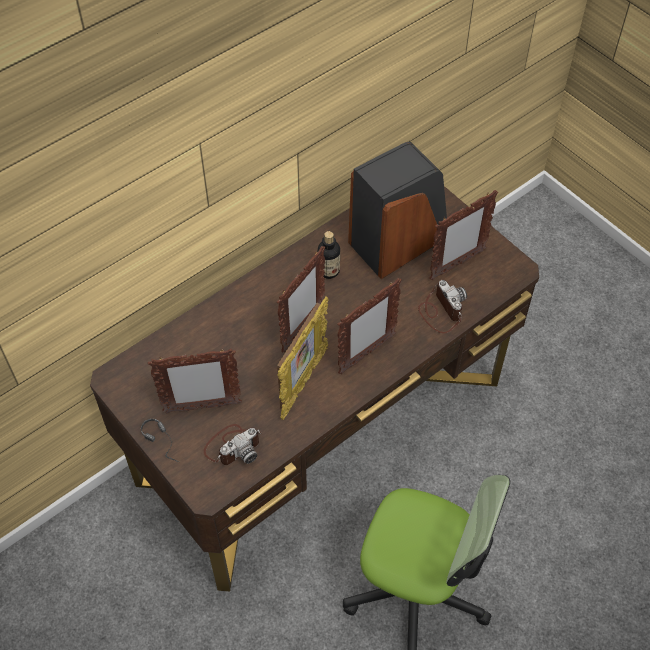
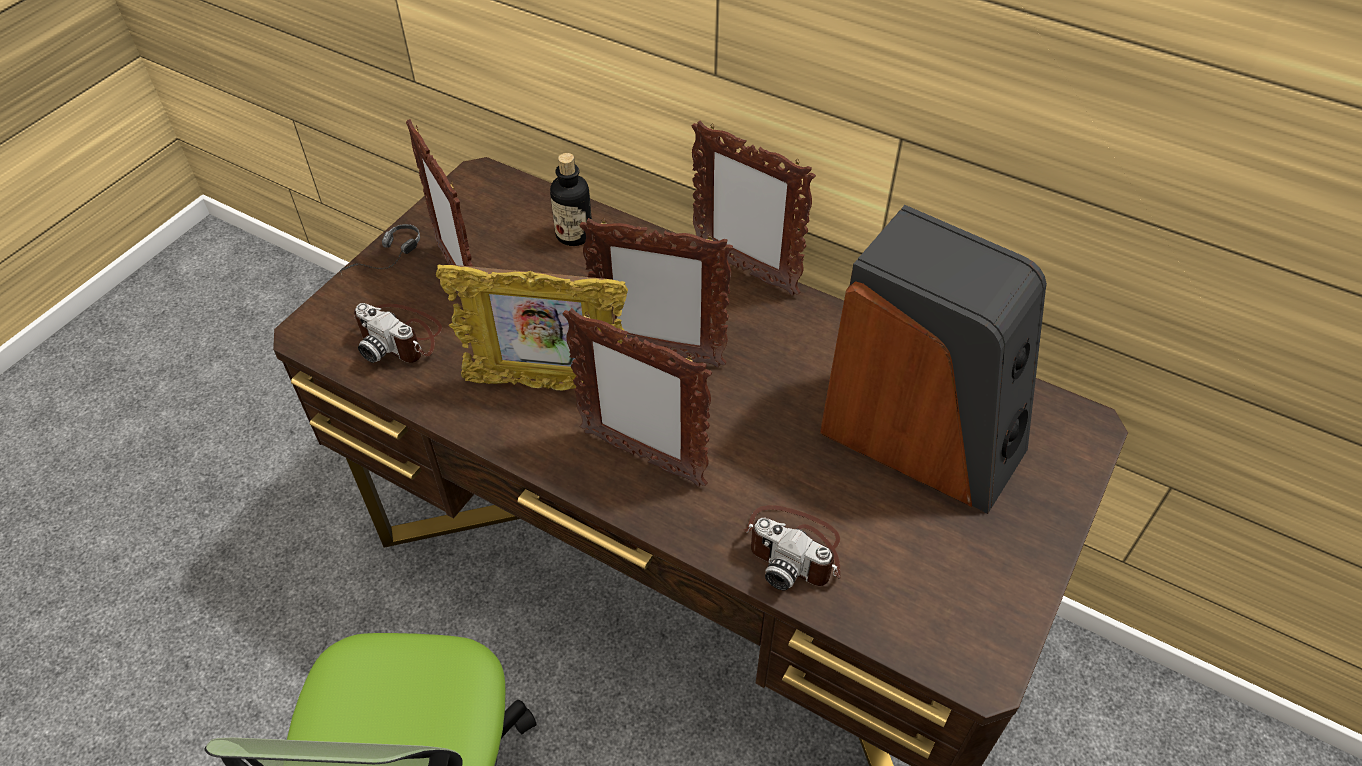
camera: 70 degrees right, 5 degrees down
(328, 271) = (796, 355): bottle -> bottle (574, 235)
(440, 311) = (794, 549): camera -> camera turned 75 degrees clockwise
(456, 265) = (923, 547): picture frame -> picture frame (744, 270)

